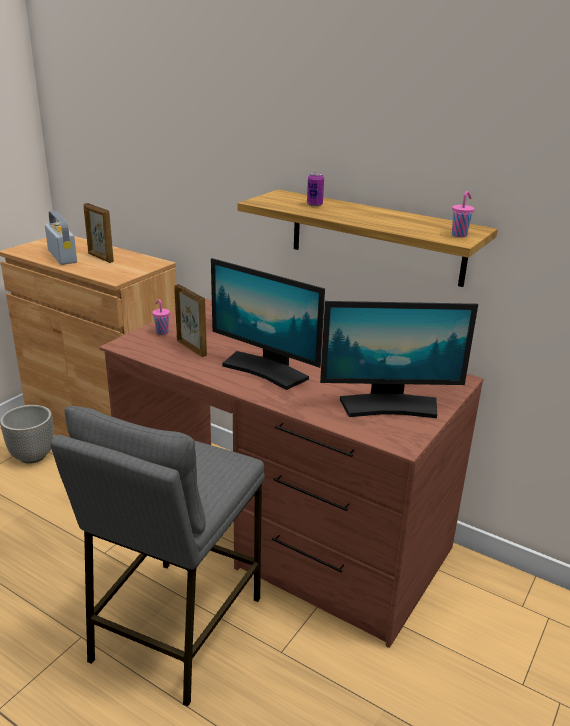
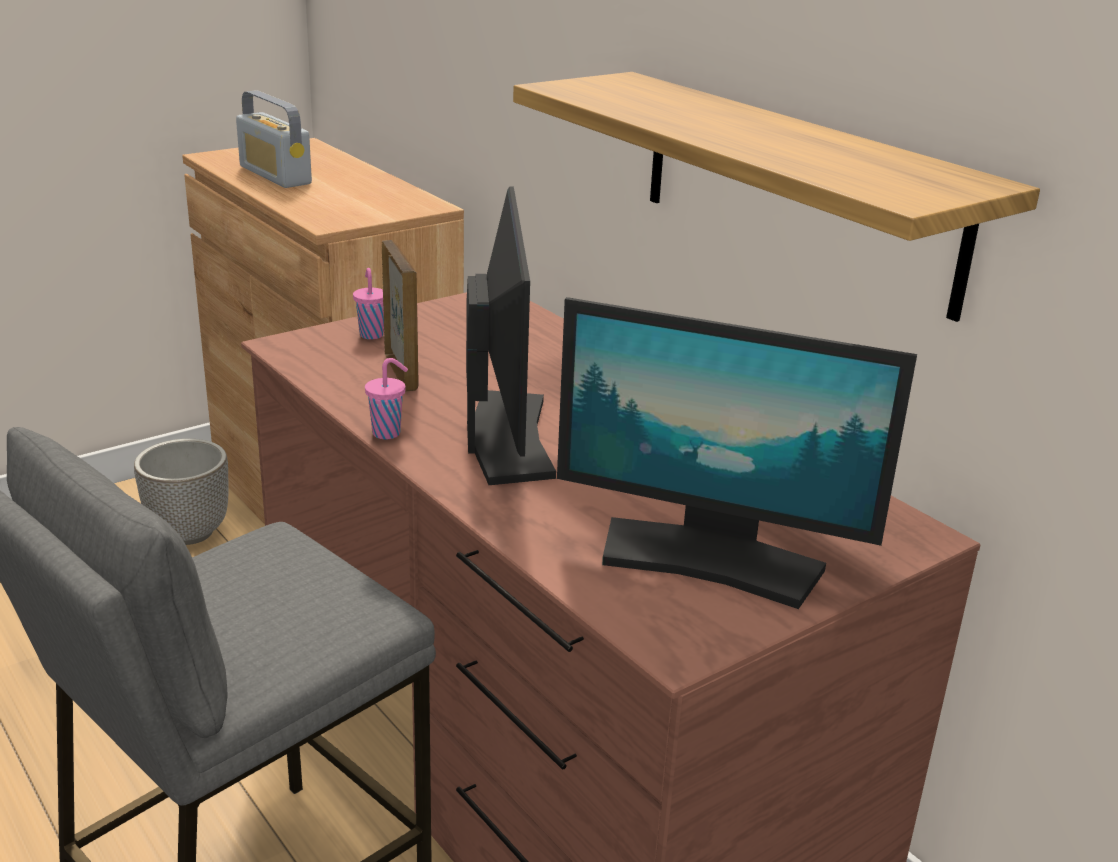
camera: 20 degrees right, 0 degrees up
(62, 256) = (275, 175): radio -> radio turned 150 degrees clockwise
(100, 258) = (337, 185): picture frame -> none
(265, 370) = (507, 438): monitor -> monitor turned 150 degrees counterclockwise
(314, 204) = (667, 102): can -> none
(459, 235) = (921, 190): pink cup -> pink cup (388, 433)

